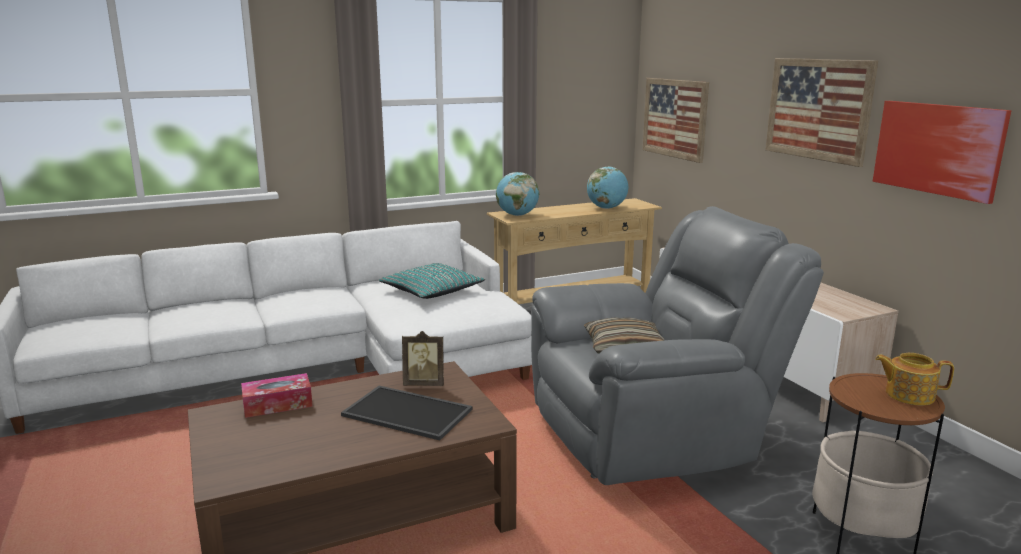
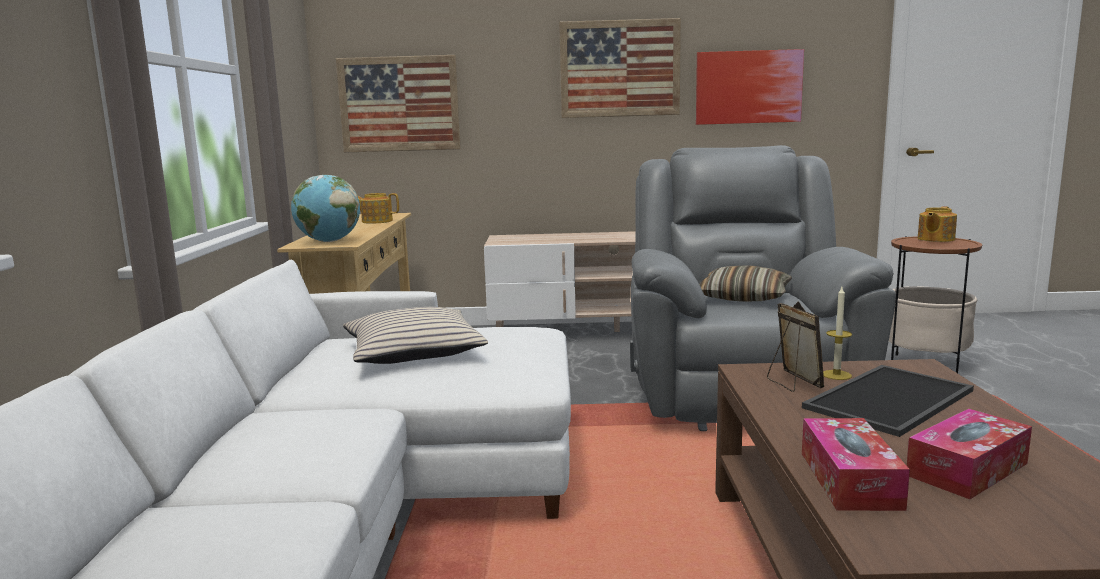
camera: 65 degrees left, 5 degrees down
(297, 433) = (967, 469): none -> tissue box
(424, 383) = (792, 383): picture frame -> picture frame turned 45 degrees counterclockwise
(431, 291) = (413, 352): turquoise pillow -> beige pillow
(450, 395) = (836, 375): none -> candle
(606, 208) = (376, 221): globe -> teapot

